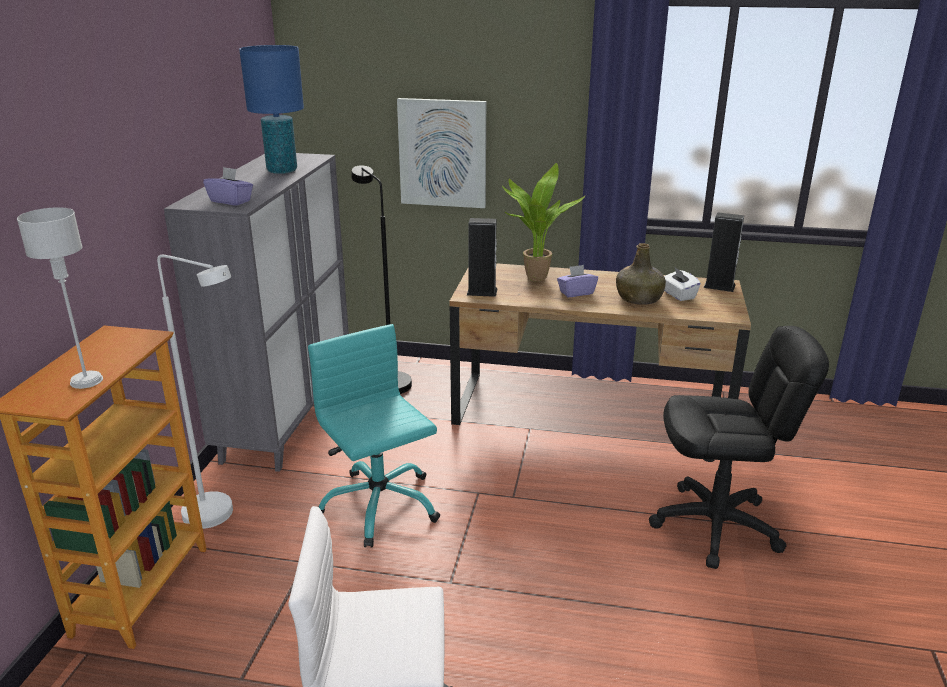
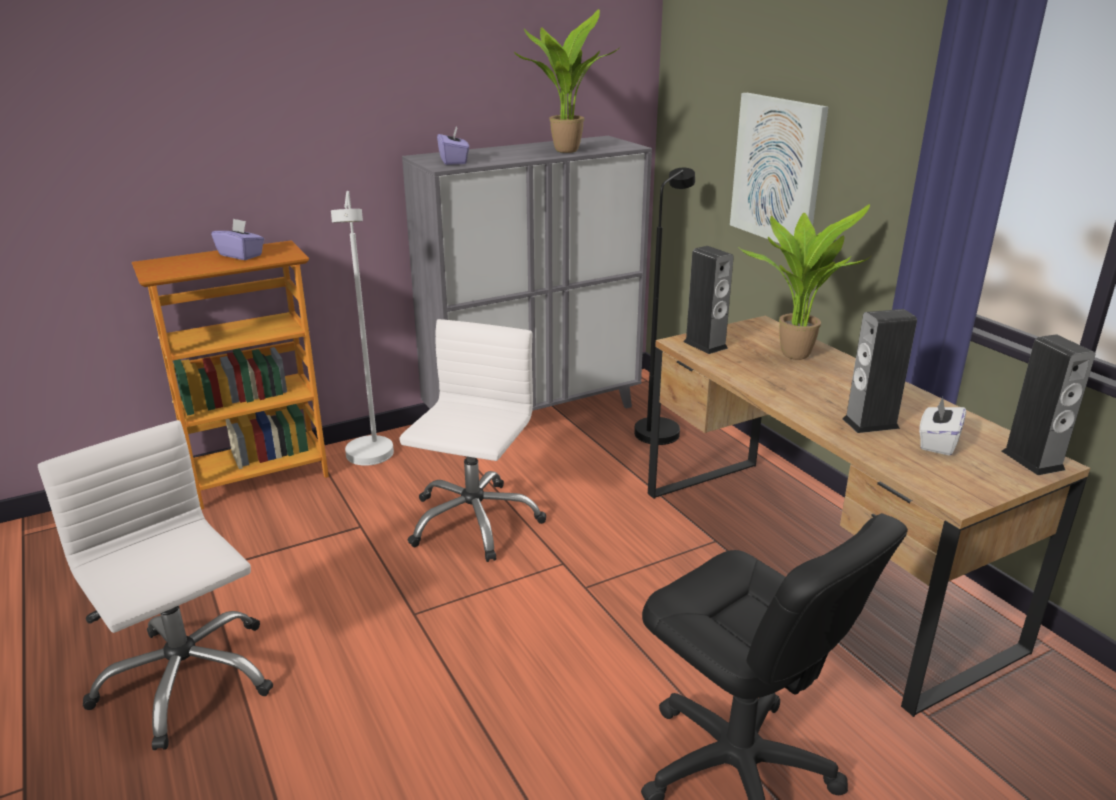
camera: 50 degrees right, 0 degrees up
(87, 381) = (198, 267): grey table lamp -> none
(282, 171) = (564, 150): blue table lamp -> potted plant
(379, 505) = (473, 521): turquoise office chair -> white office chair
(576, 292) = (806, 386): purple tissue box -> purple tissue box (241, 255)
(639, 298) = (870, 423): green bottle -> speaker

